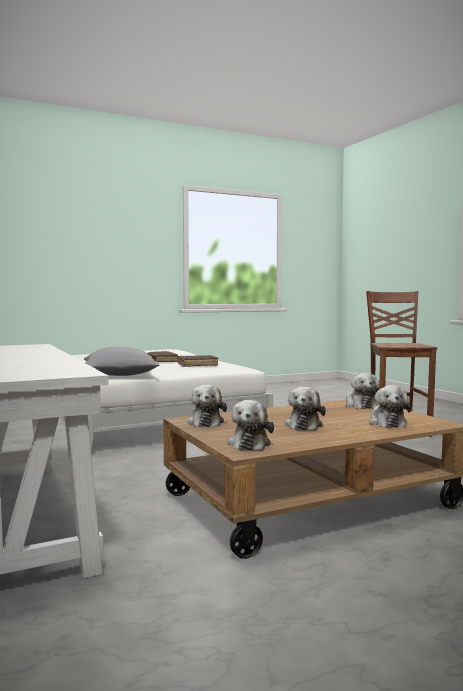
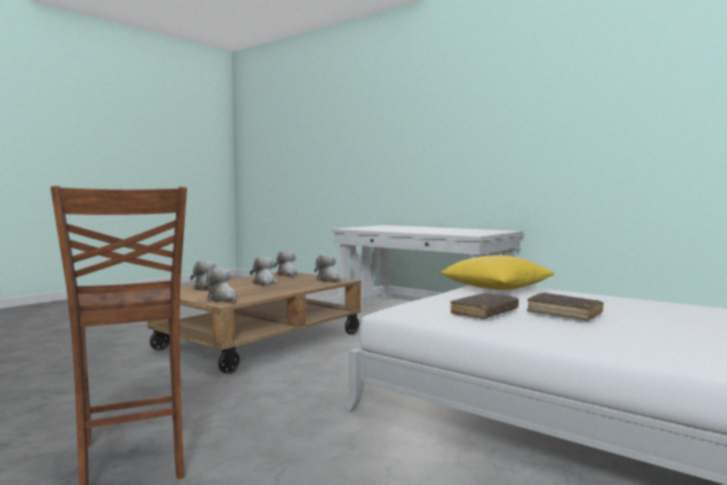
camera: 155 degrees right, 0 degrees up
(120, 375) = (496, 288): grey pillow -> yellow pillow

